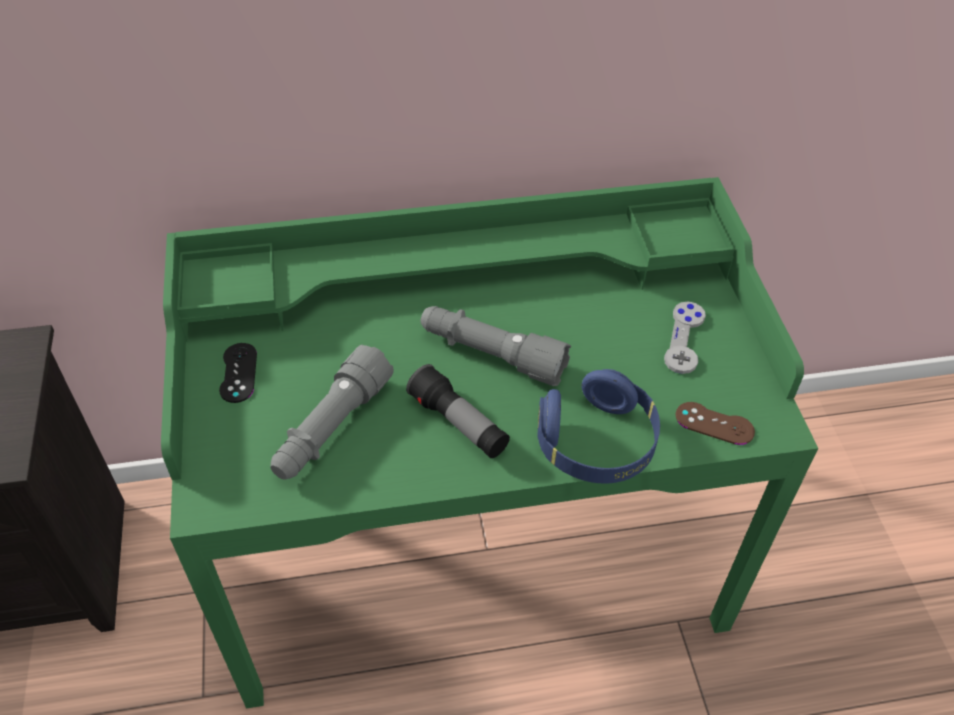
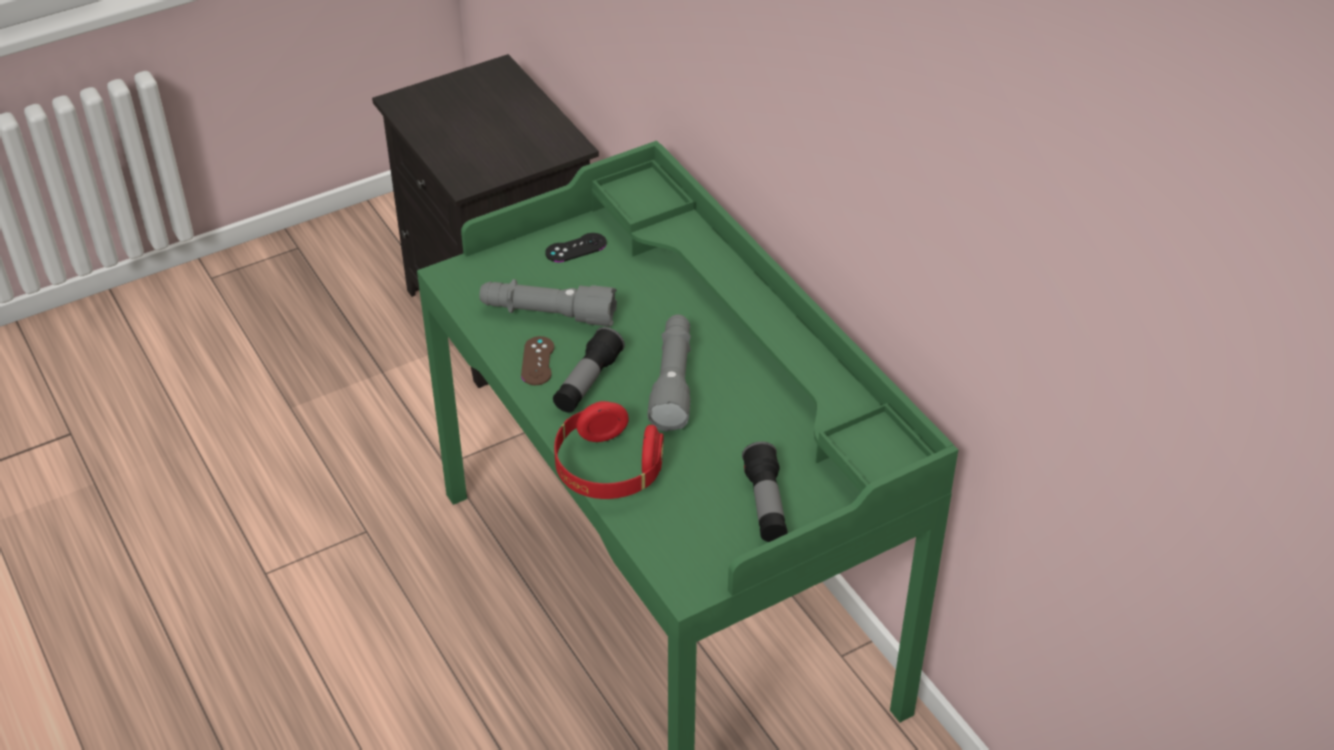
camera: 70 degrees right, 5 degrees down
(596, 444) = (607, 470): blue headphones -> red headphones
(684, 338) = (765, 504): grey game controller -> flashlight
(714, 423) = (669, 543): brown game controller -> brown game controller (537, 361)

